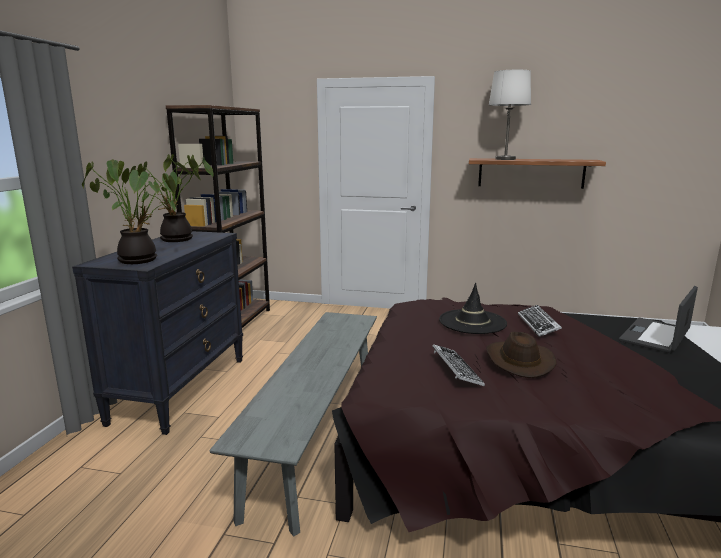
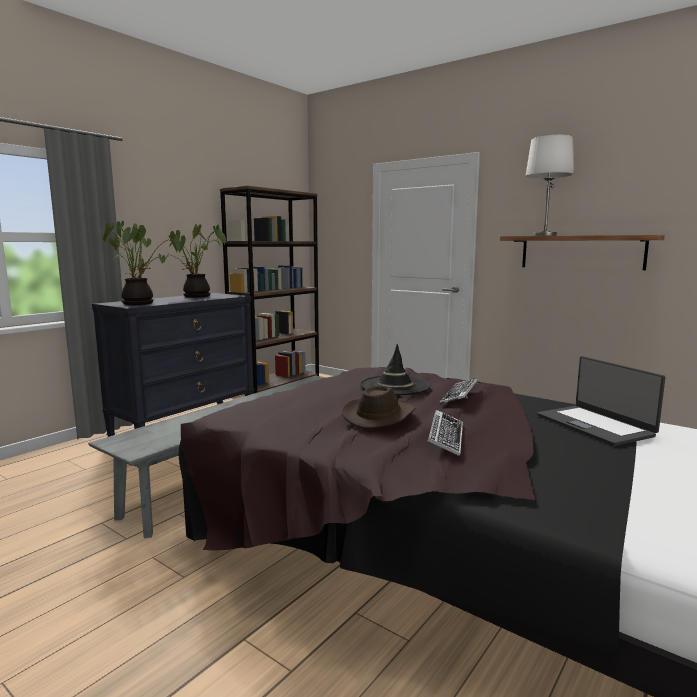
camera: 25 degrees right, 5 degrees down
(456, 369) = (308, 413): keyboard -> keyboard (445, 437)
(656, 336) = (595, 425): laptop -> laptop turned 90 degrees counterclockwise

